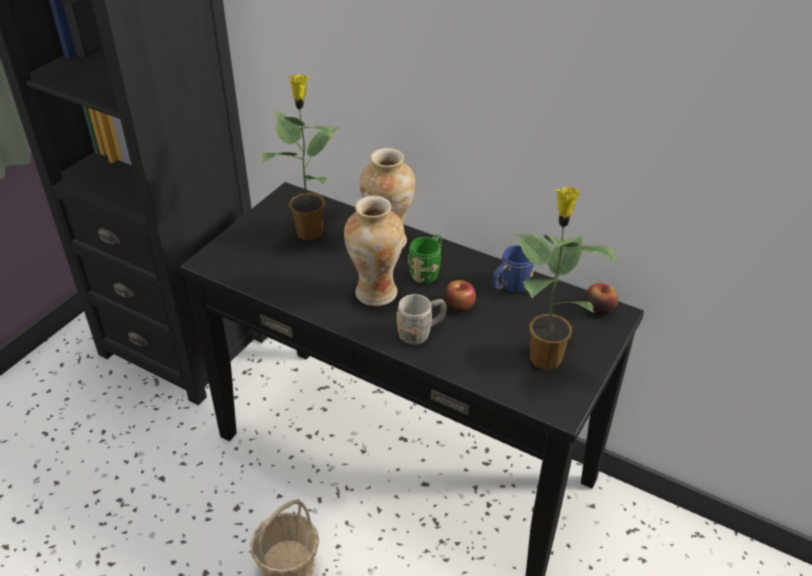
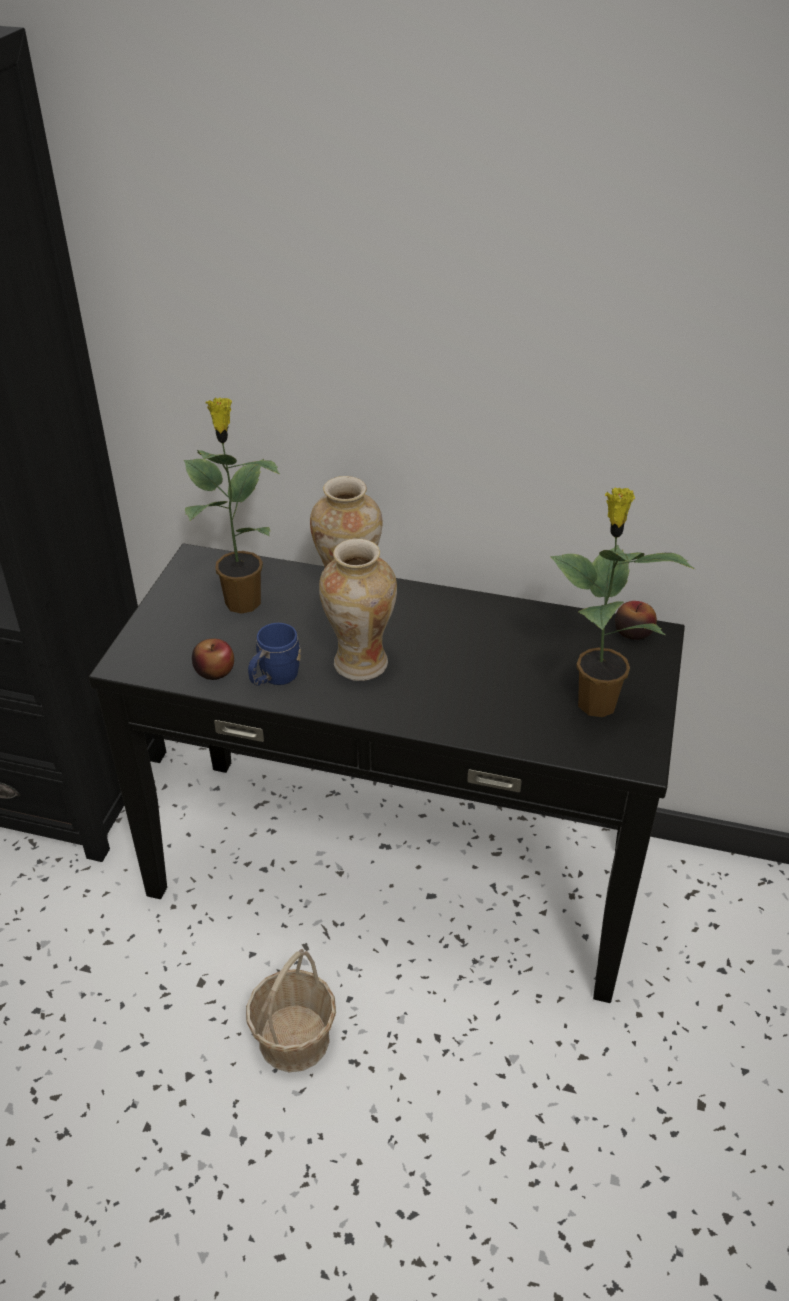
camera: 15 degrees left, 0 degrees up
(421, 332) = (436, 702): grey mug -> none
(427, 271) = (413, 625): green mug -> none
(458, 305) = (468, 659): apple -> apple (214, 671)
(509, 287) = (520, 626): blue mug -> blue mug (274, 679)

